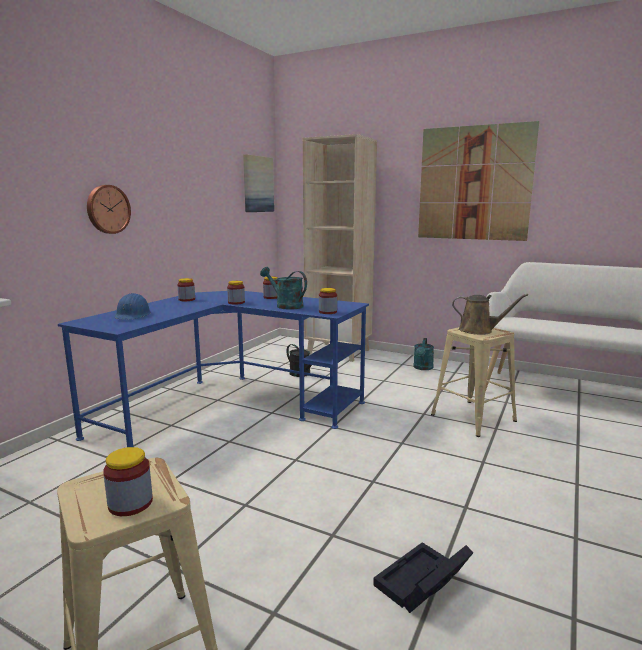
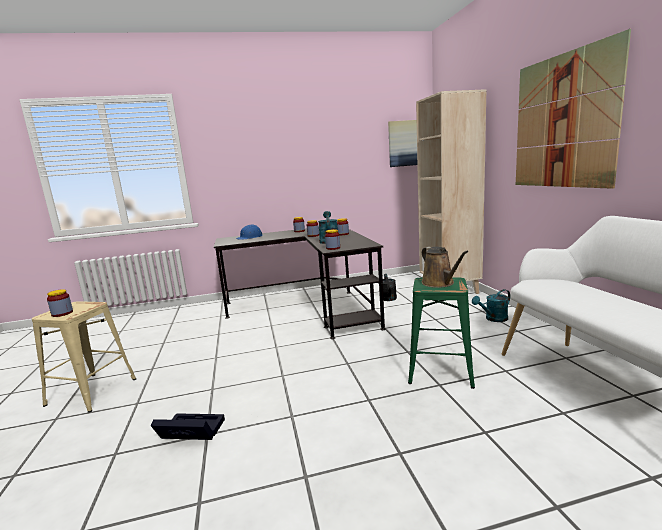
camera: 50 degrees right, 0 degrees up
(107, 209) = (260, 173): wall clock -> none
(228, 406) = (308, 307): blue desk -> black desk
(472, 417) = (440, 369): beige stool -> green stool

